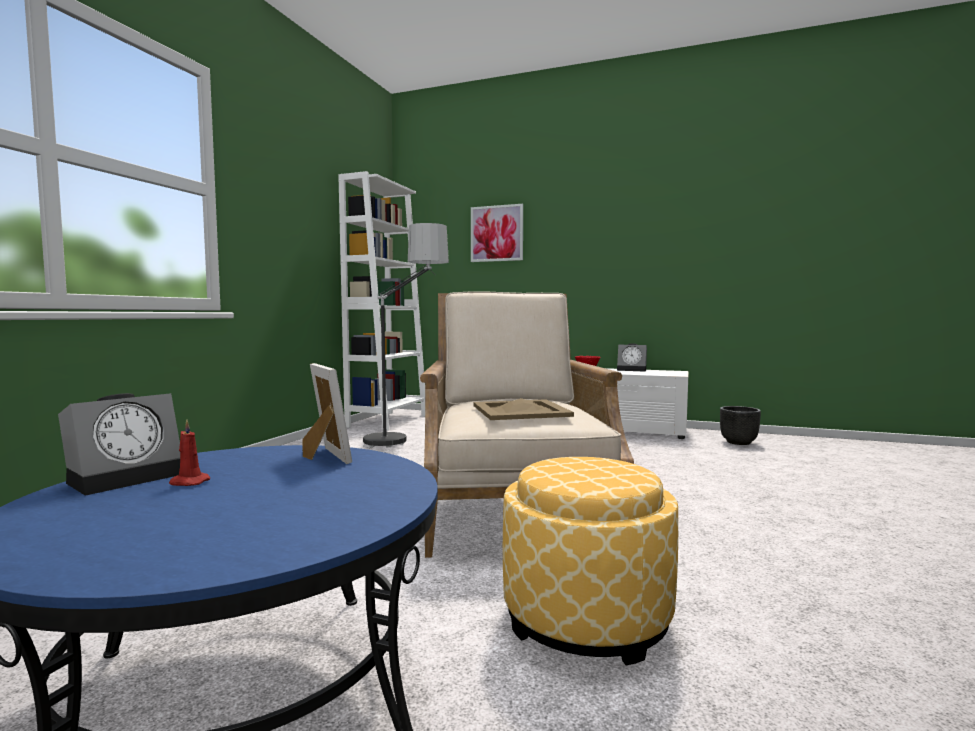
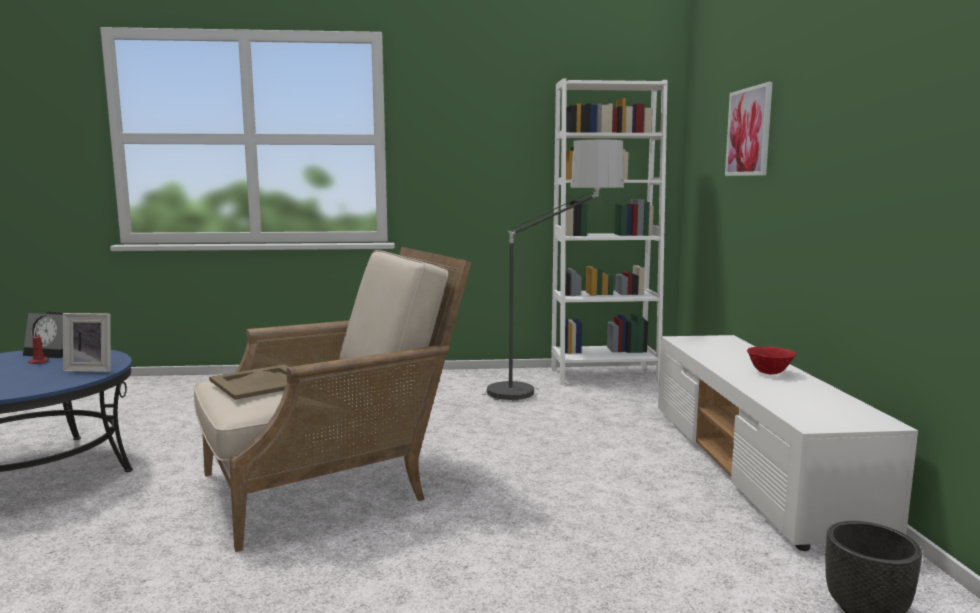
camera: 65 degrees right, 5 degrees up
(323, 457) = (92, 369): picture frame -> picture frame turned 60 degrees clockwise
(586, 617) = (96, 546): ottoman -> none
(632, 370) = (829, 395): alarm clock -> none

